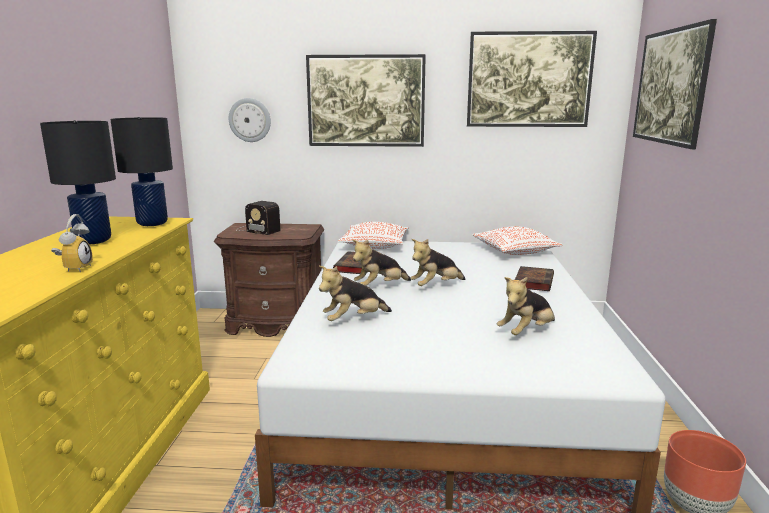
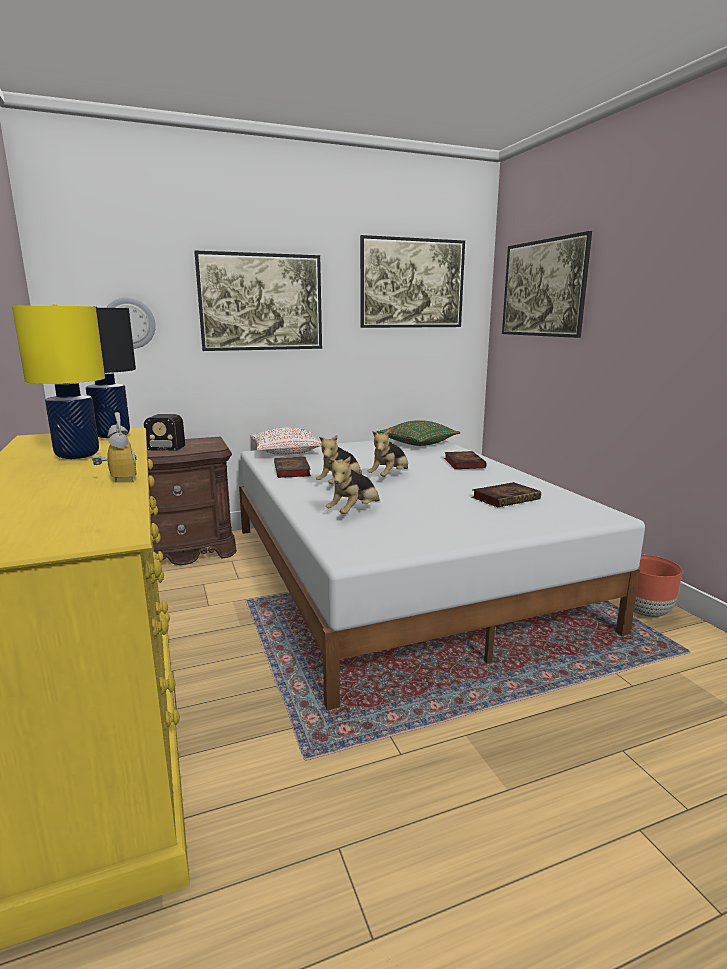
camera: 25 degrees left, 0 degrees up
(93, 242) = (77, 457): black table lamp -> yellow table lamp
(515, 251) = (418, 443): white pillow -> green pillow
(526, 332) = (506, 498): plush toy -> book

